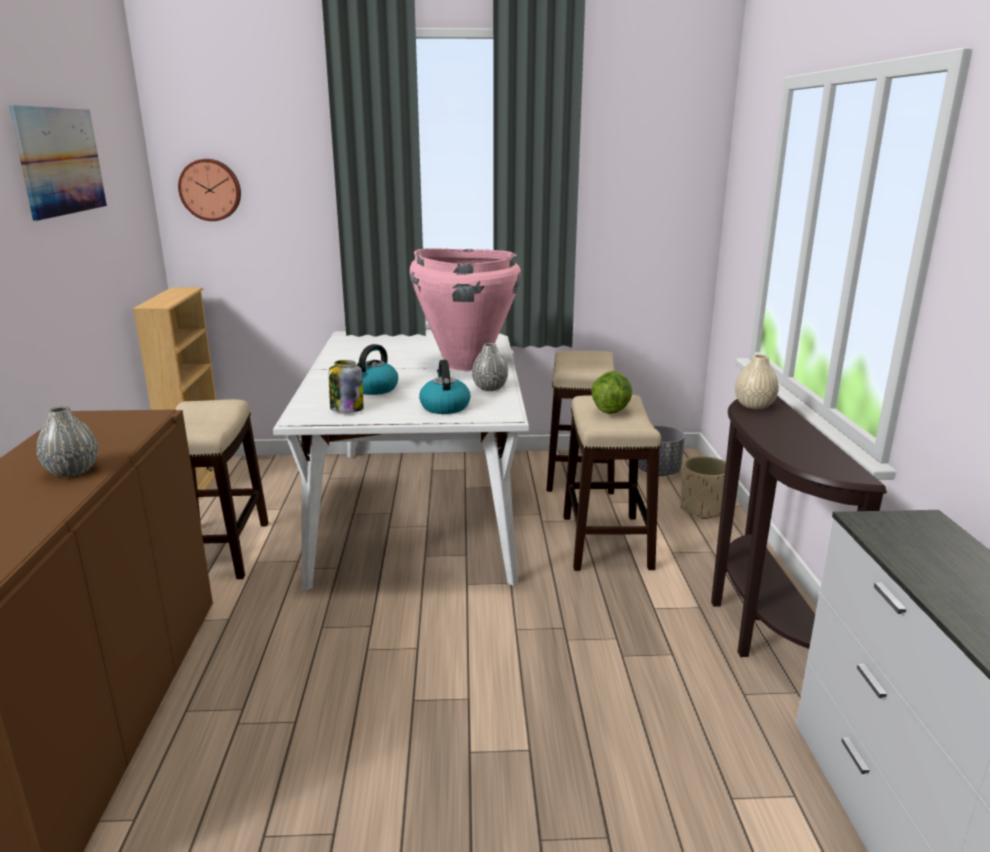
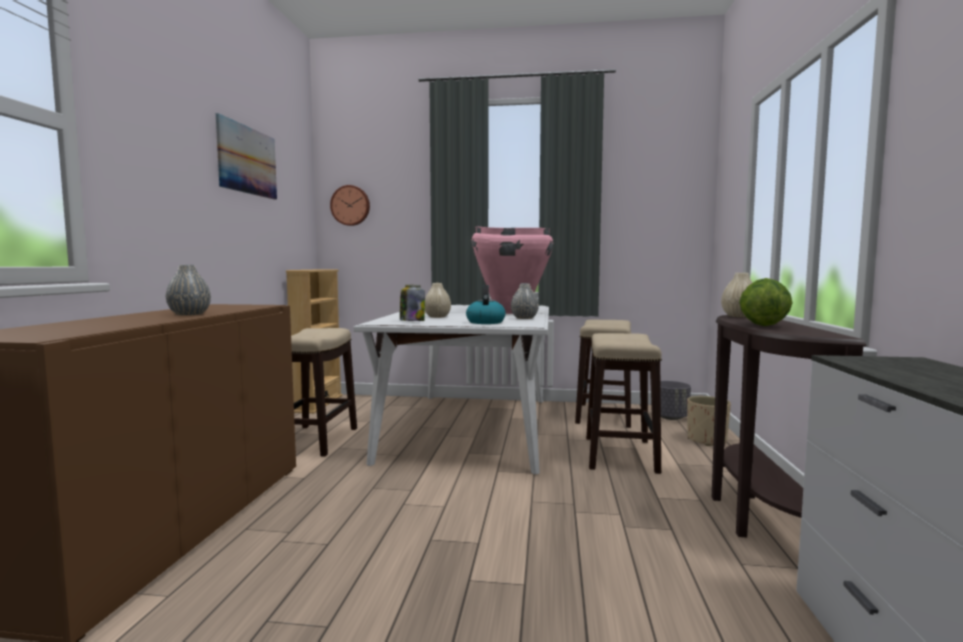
camera: 10 degrees right, 15 degrees down
(374, 389) = (437, 317): kettle -> beige vase
(610, 410) = (620, 338): lettuce -> lettuce (762, 325)

